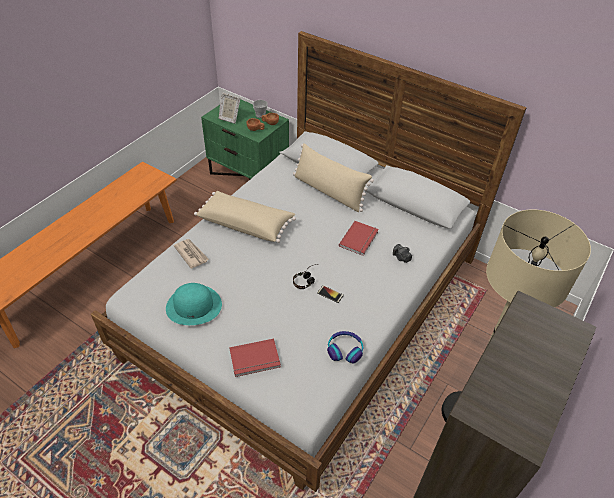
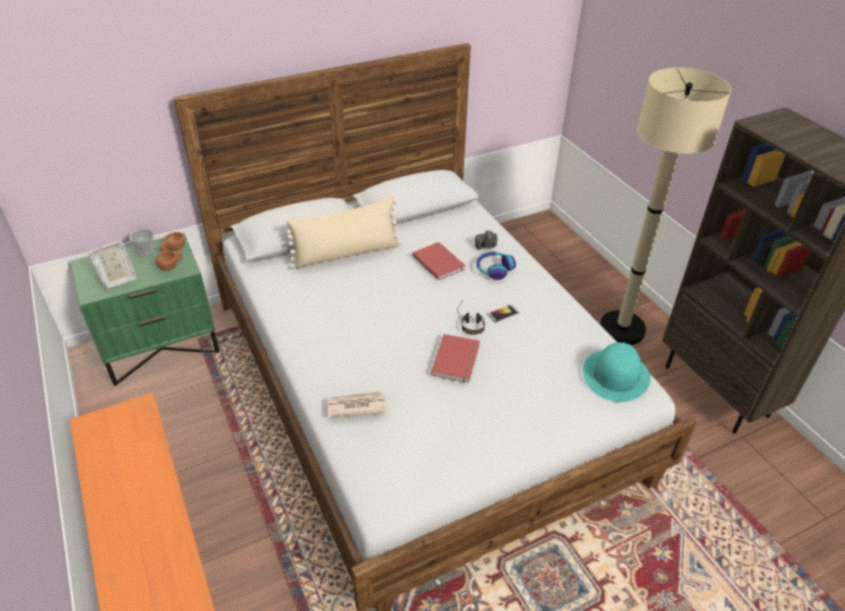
camera: 60 degrees left, 5 degrees down
(194, 305) = (449, 432): turquoise hat -> turquoise hat (615, 375)
(246, 223) = (340, 338): beige pillow -> none
(255, 360) = (561, 406): red book -> red book (457, 360)
(345, 350) = (583, 332): headphones -> headphones (494, 269)

